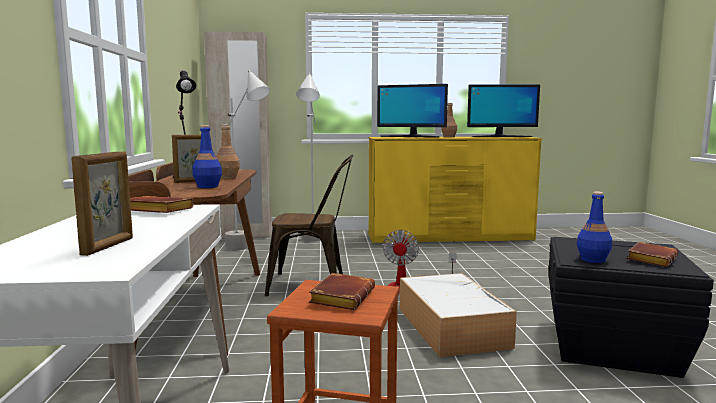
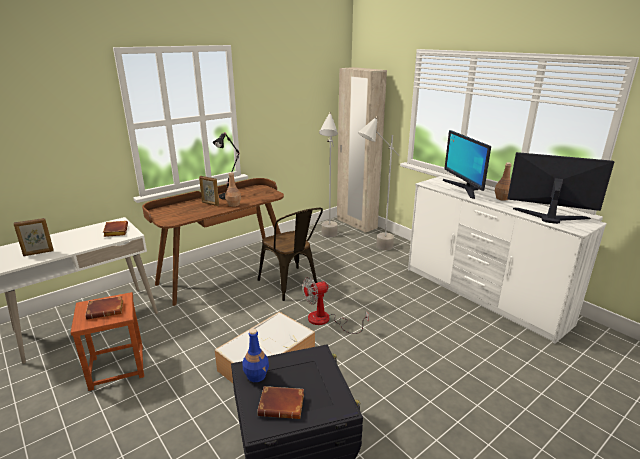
camera: 55 degrees right, 15 degrees up
(207, 187) = (193, 213): blue bottle -> none
(450, 237) = (483, 295): yellow dresser -> white dresser
(500, 137) = (550, 217): monitor -> monitor turned 150 degrees clockwise

